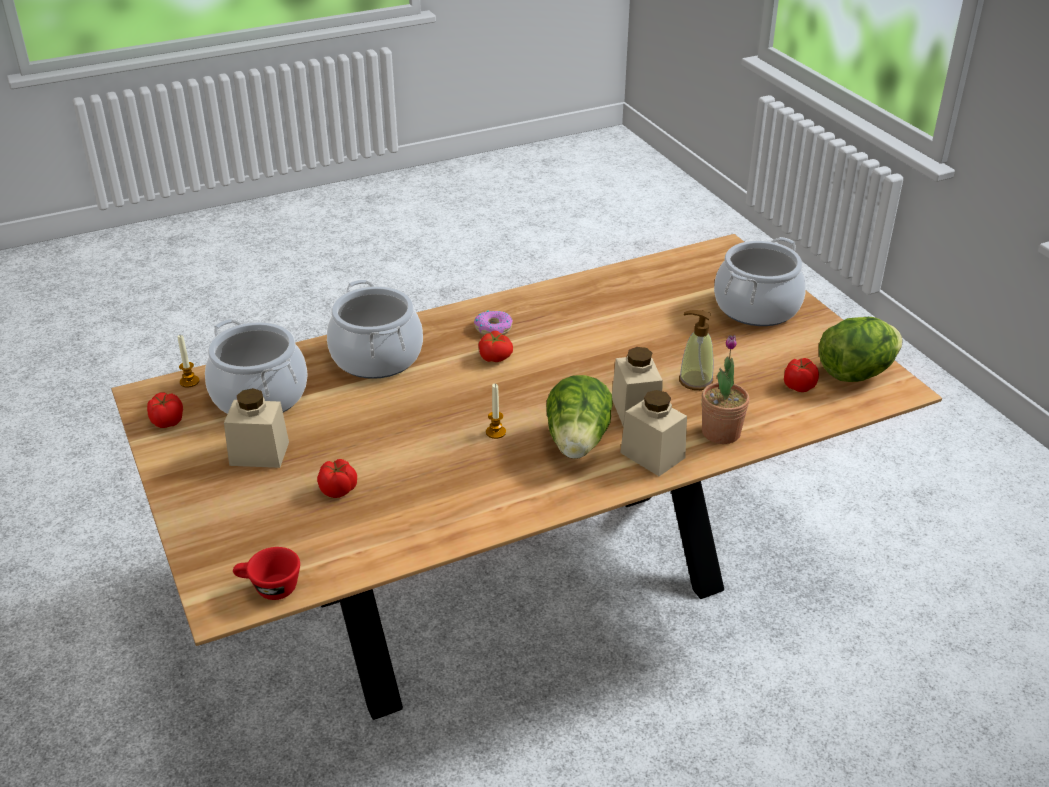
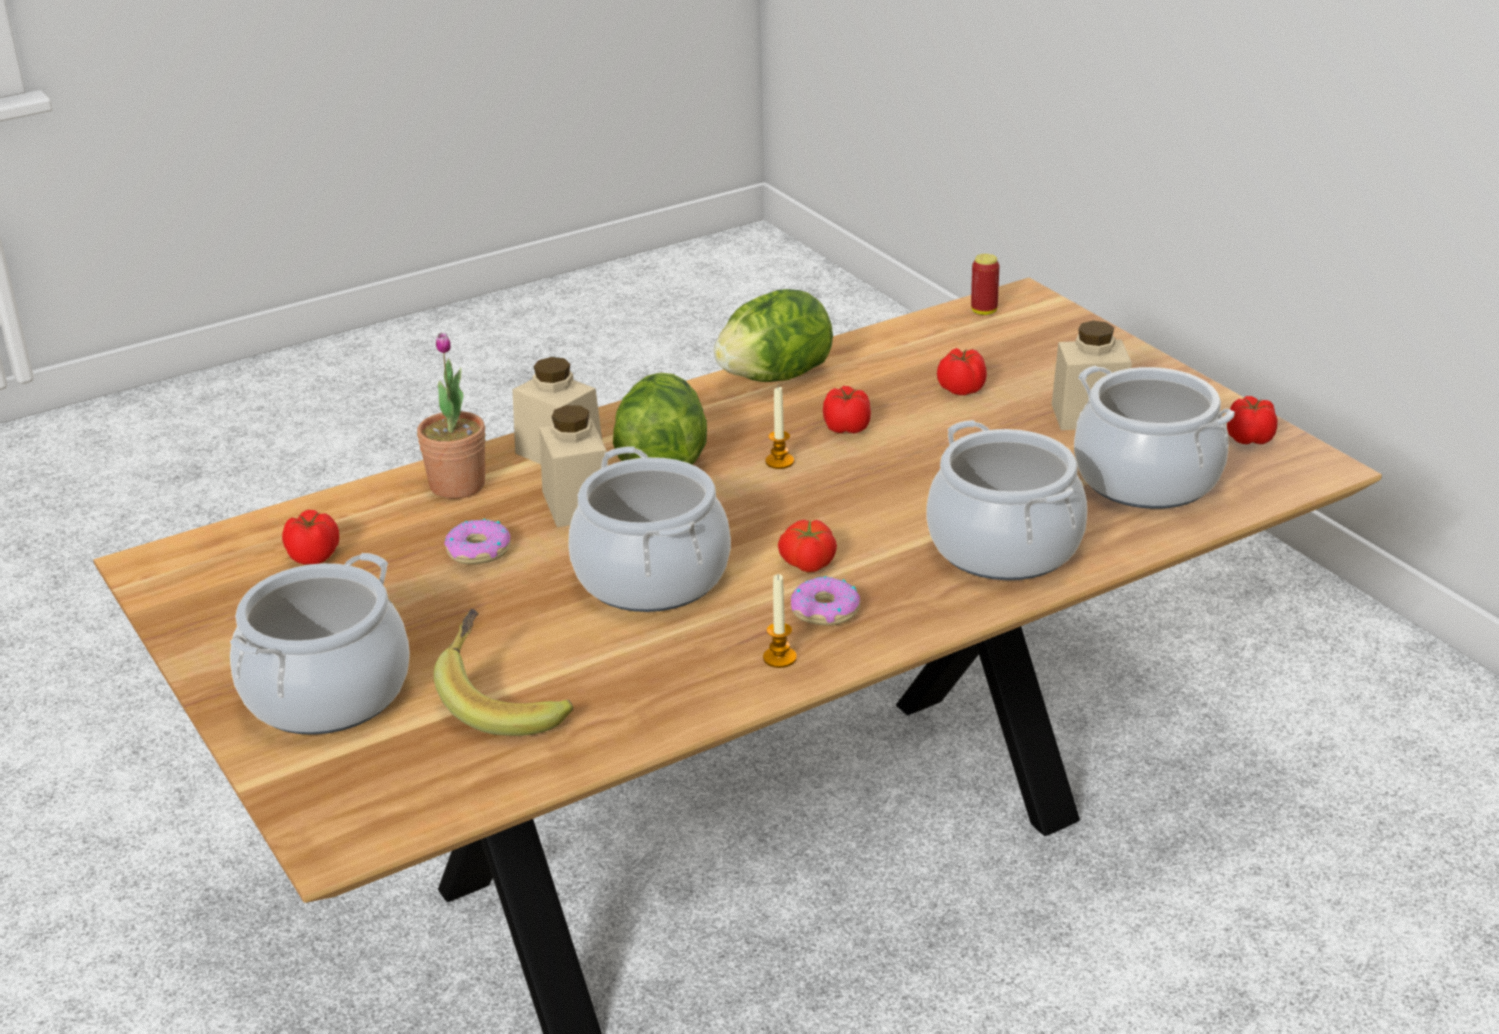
camera: 175 degrees right, 5 degrees down
(189, 382) = (1272, 489): candle -> candle (779, 658)
(269, 588) = (984, 311): red cup -> can
(439, 459) = (847, 427): none -> tomato
(588, 355) = (652, 577): none -> cooking pot
(663, 296) = (505, 701): none -> banana
(695, 381) = (478, 551): soap dispenser -> donut
(855, 373) = (209, 583): lettuce -> lettuce (775, 377)

